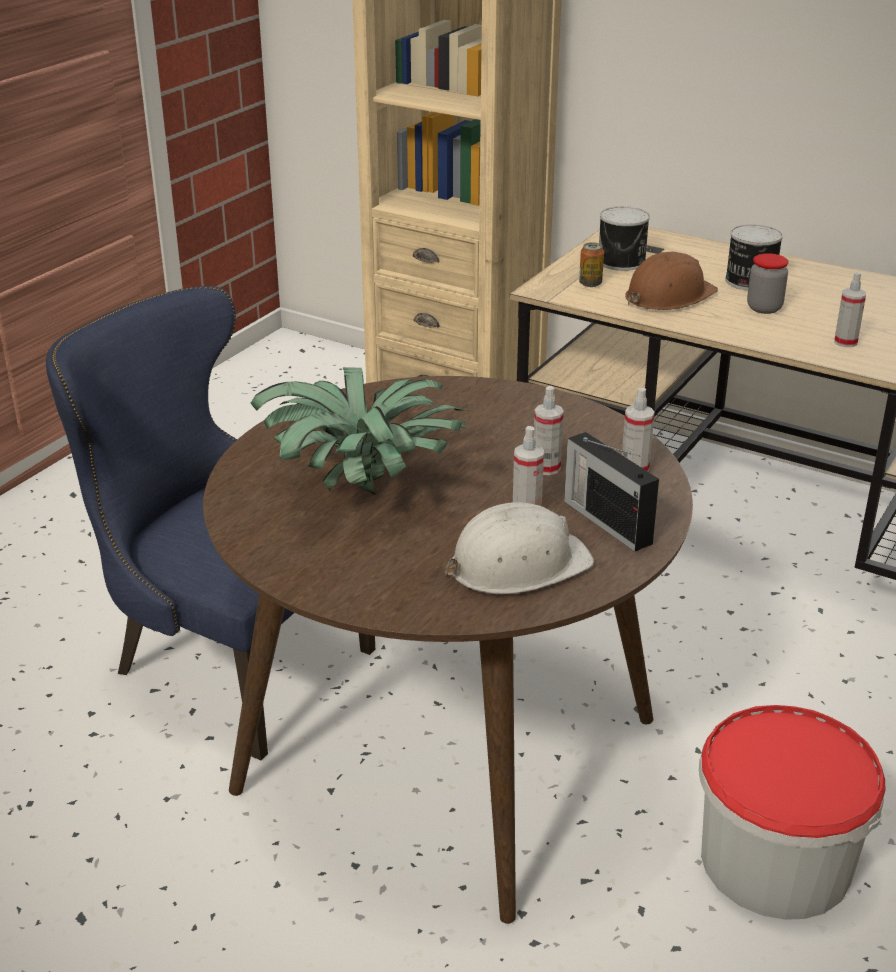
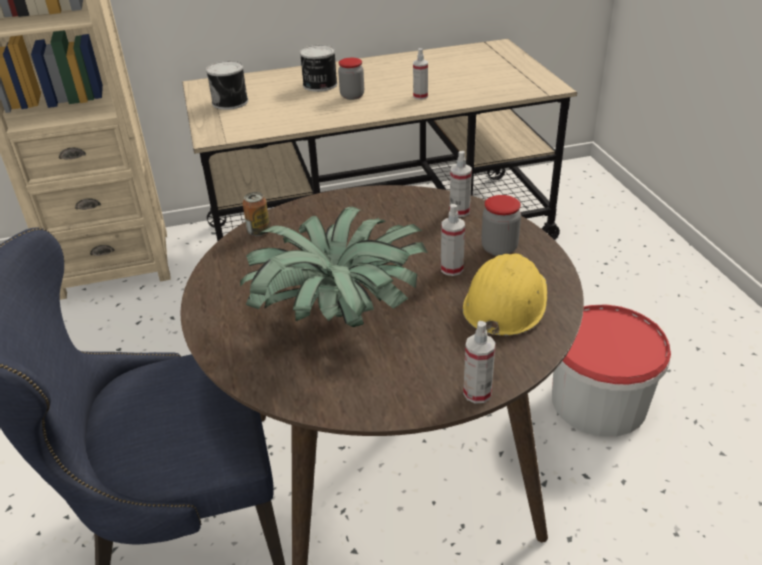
camera: 45 degrees left, 5 degrees up
(517, 565) = (505, 303): white hard hat -> yellow hard hat
(546, 468) = (415, 237): spray bottle -> spray bottle (477, 393)
(590, 283) = (234, 122): can -> can (259, 231)
(606, 521) = (499, 248): radio -> jar
(668, 296) = (291, 110): brown hard hat -> none

